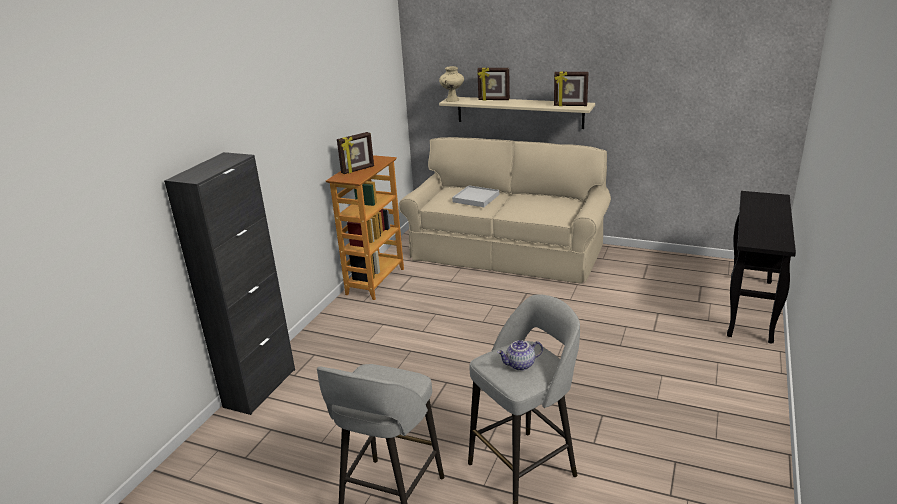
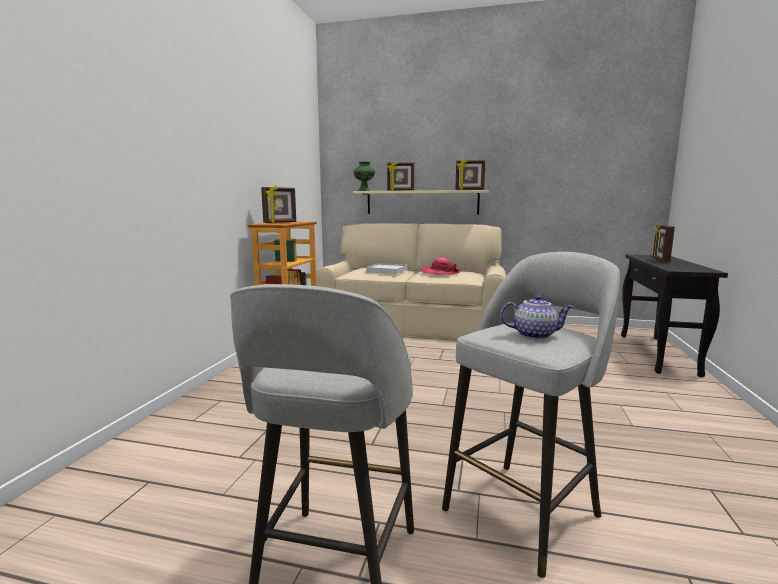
camera: 10 degrees left, 15 degrees down
(260, 388) = (144, 434): black cabinet -> none
(452, 100) = (364, 190): beige vase -> green vase
(520, 365) = (534, 335): teapot -> teapot turned 150 degrees counterclockwise
(532, 204) = (440, 272): none -> hat
(759, 214) = (660, 261): none -> picture frame

